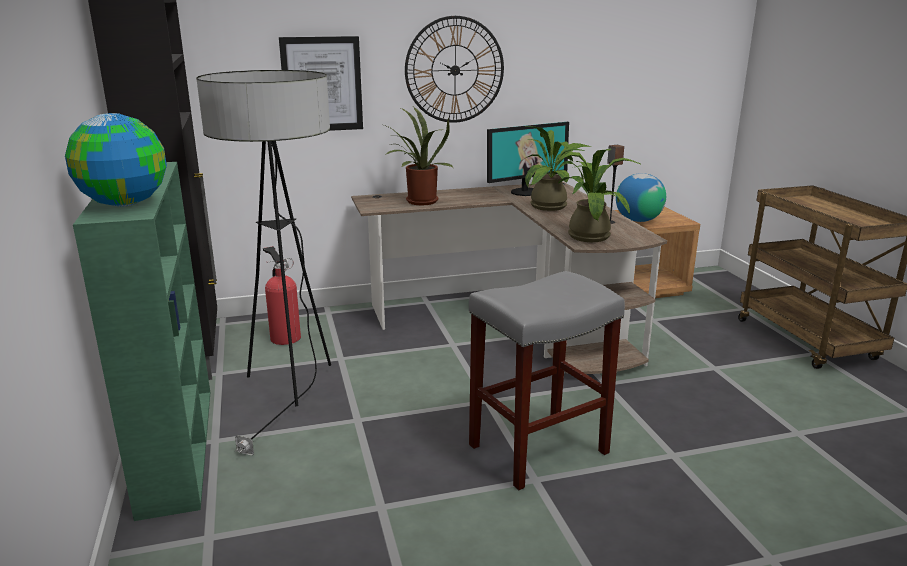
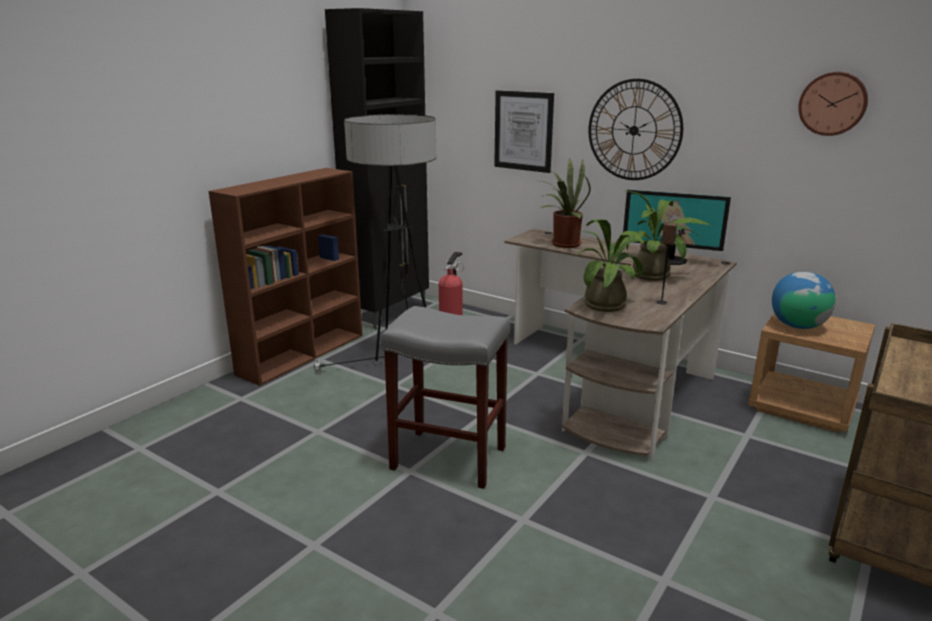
camera: 50 degrees right, 0 degrees up
(125, 203) = (253, 186): globe -> none
(177, 446) = (303, 353): green bookcase -> brown bookcase
(621, 30) = (833, 103): none -> wall clock

